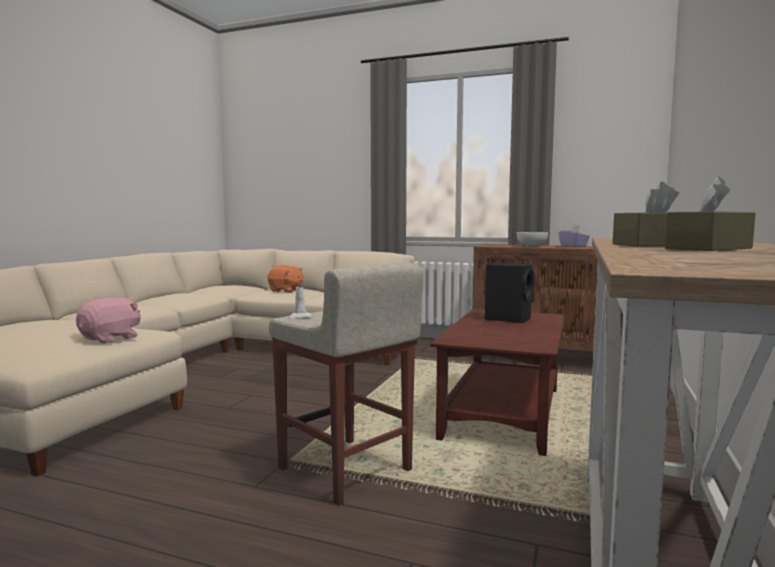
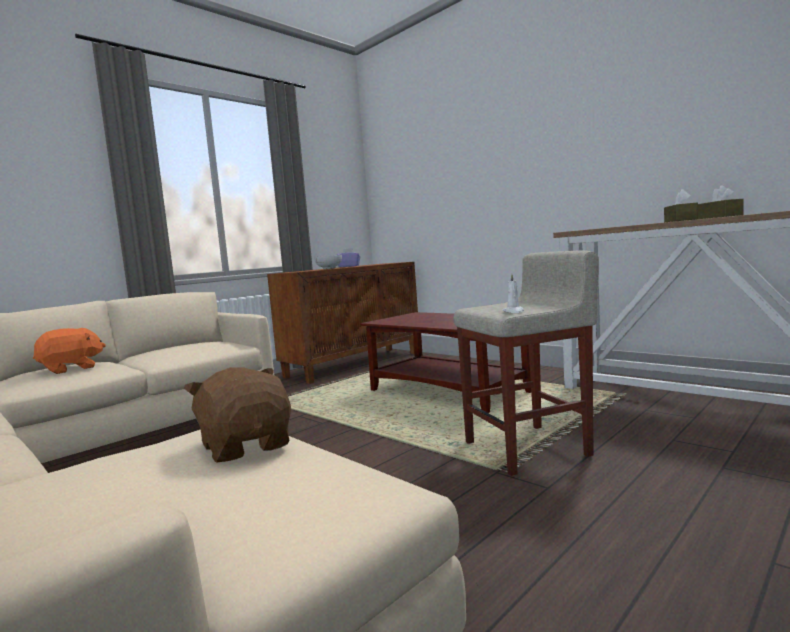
camera: 65 degrees left, 0 degrees up
(111, 339) = (246, 446): pink plush toy -> brown plush toy
(509, 318) = (415, 318): black speaker -> none

